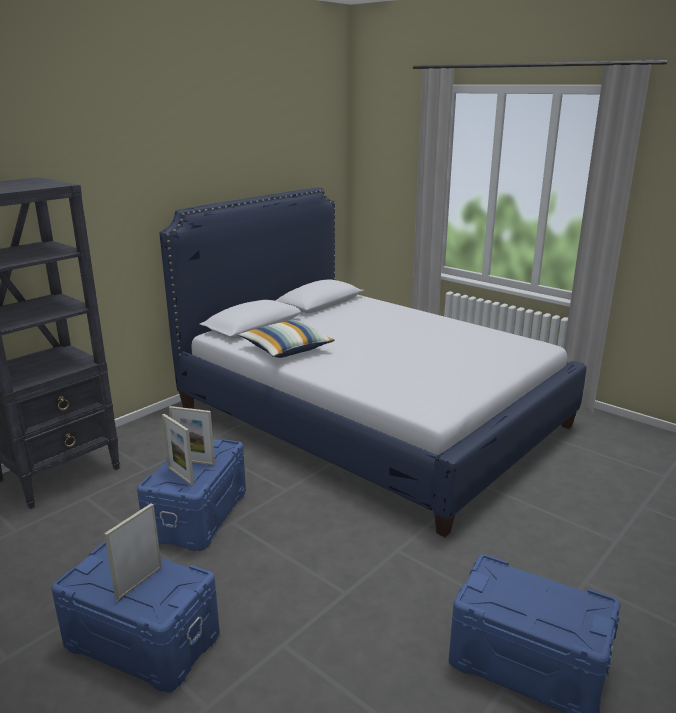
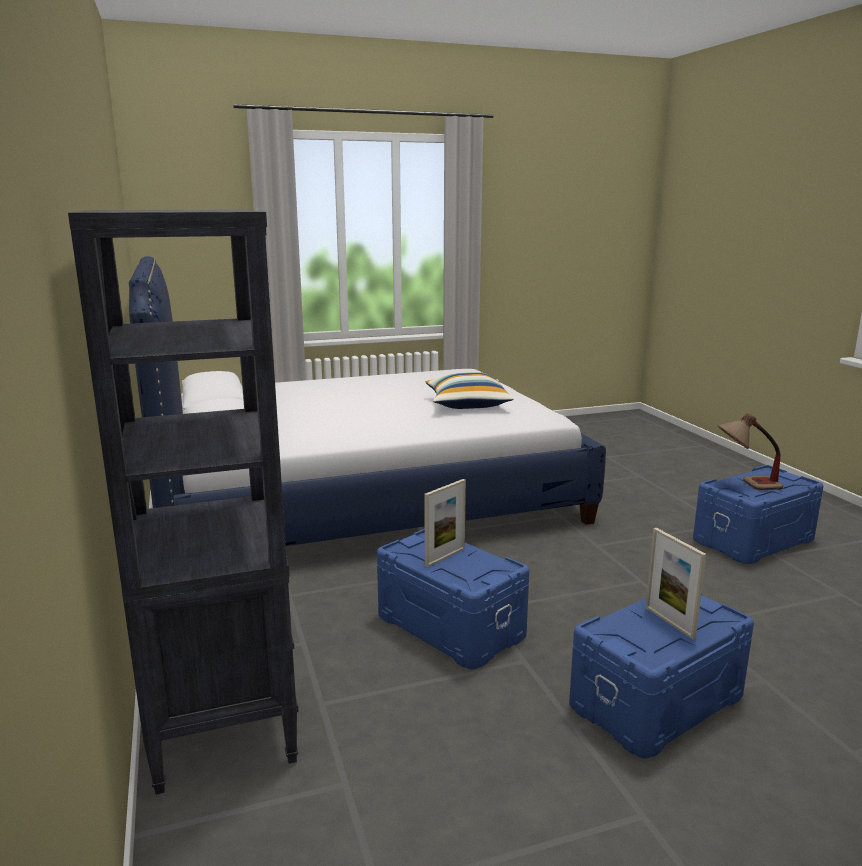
camera: 60 degrees left, 5 degrees down
(180, 476) = (469, 569): picture frame -> none
(286, 349) = (328, 433): pillow -> pillow (467, 404)
(519, 590) = (745, 485): none -> table lamp

